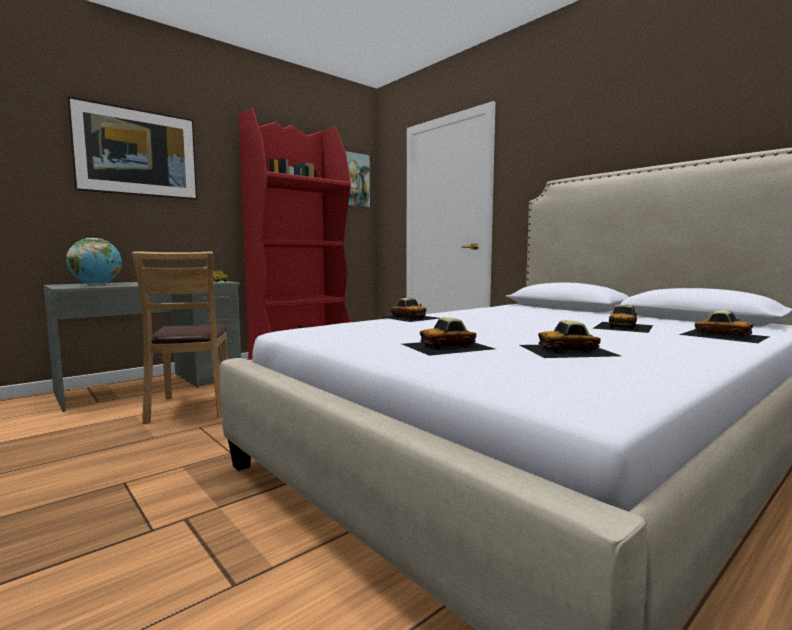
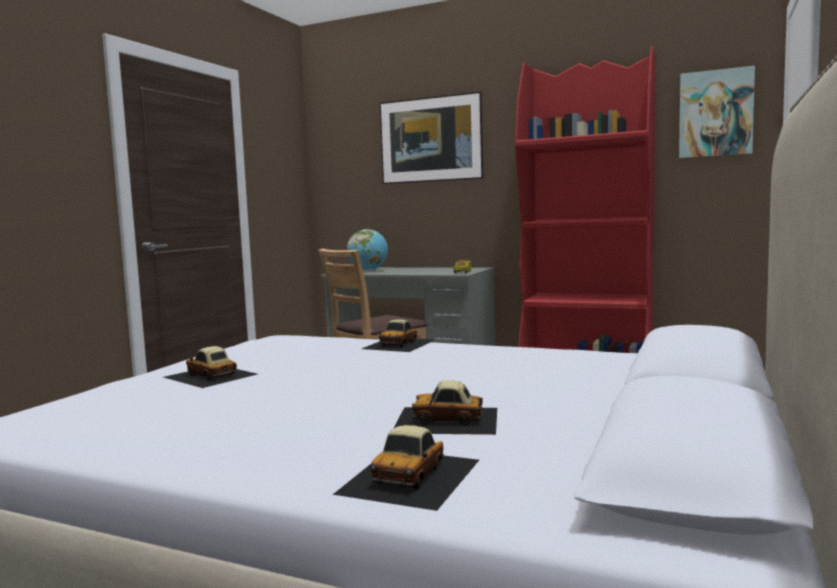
camera: 65 degrees right, 0 degrees up
(568, 350) = (209, 408): toy car -> none

